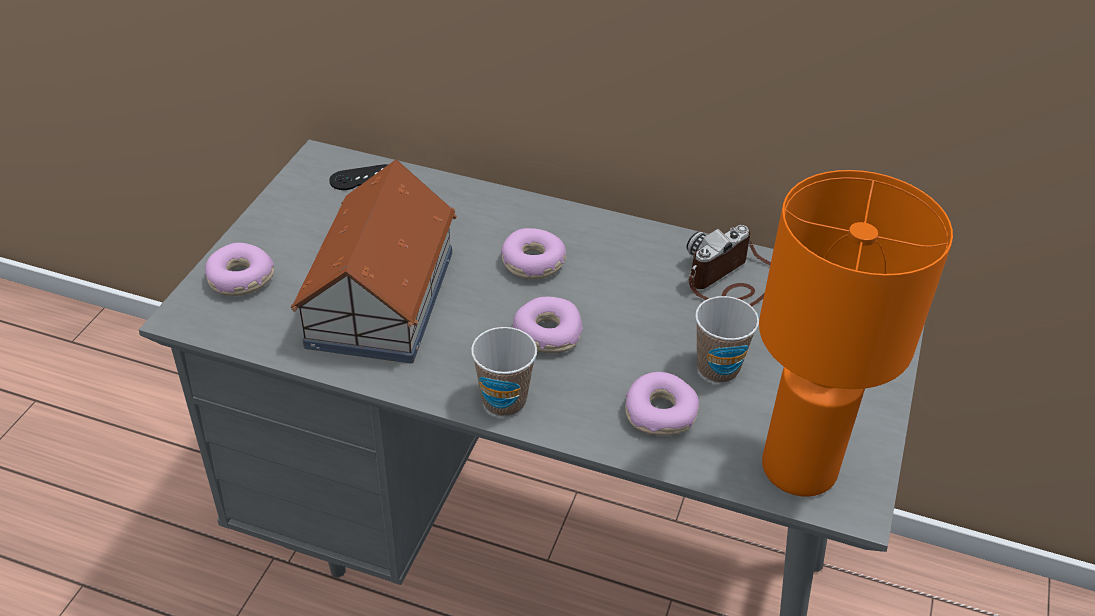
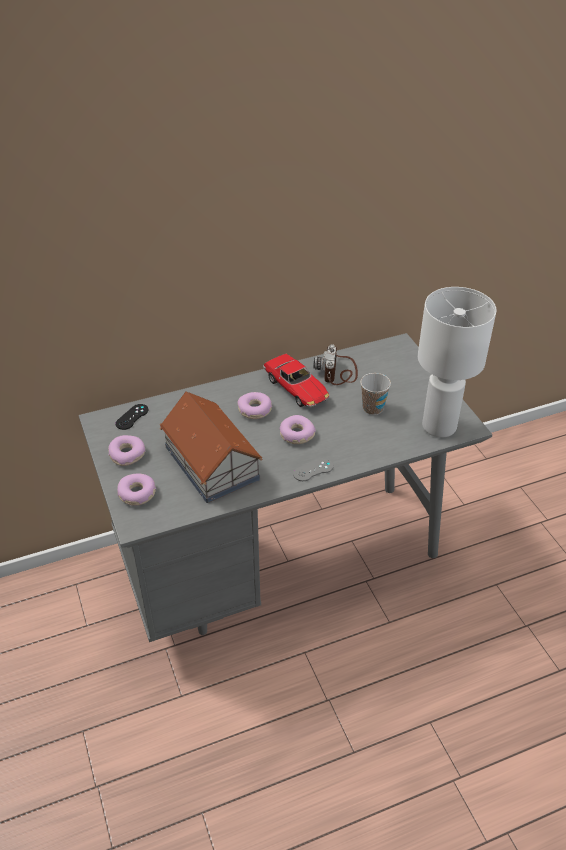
camera: 40 degrees left, 0 degrees up
(504, 401) = (313, 470): cup -> grey game controller
(634, 268) = (296, 388): none -> toy car
(660, 413) = (373, 437): donut -> donut (127, 454)
(797, 469) = (439, 427): orange table lamp -> white table lamp

